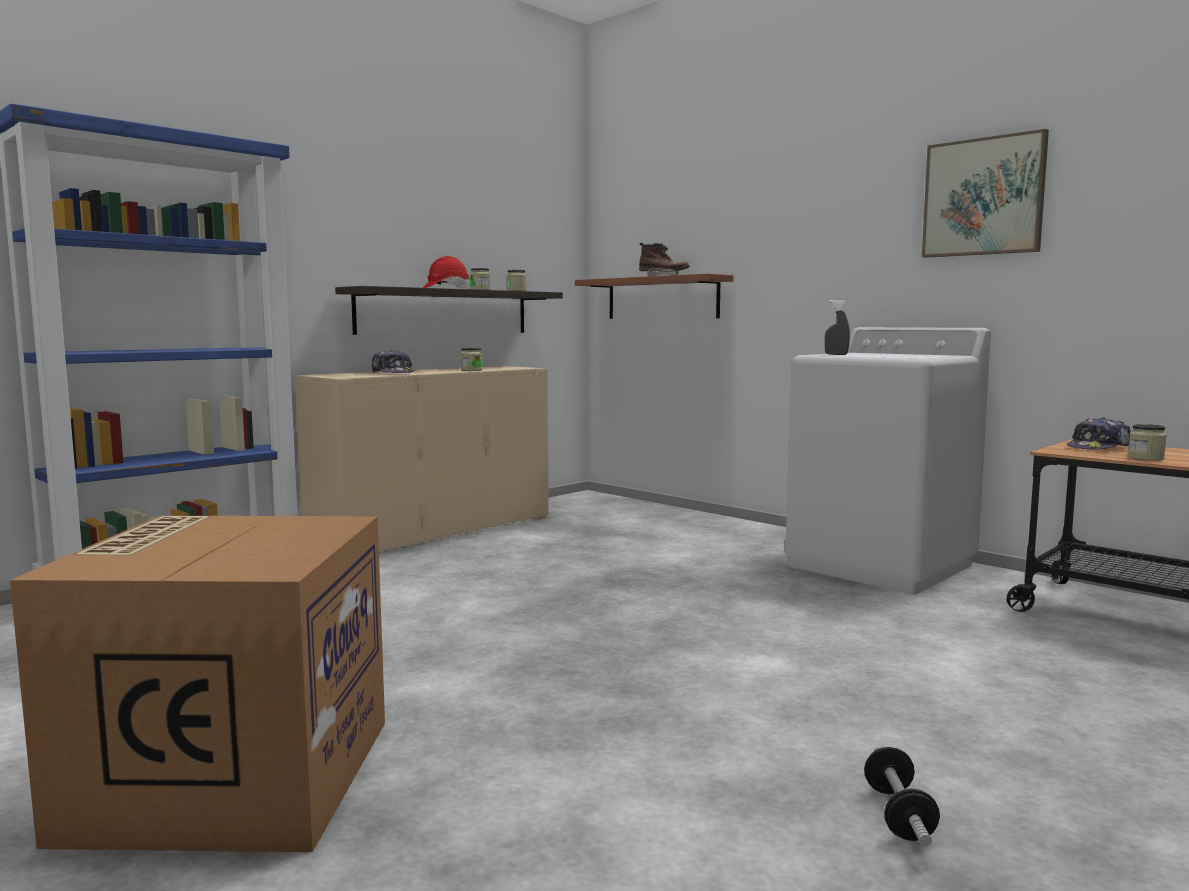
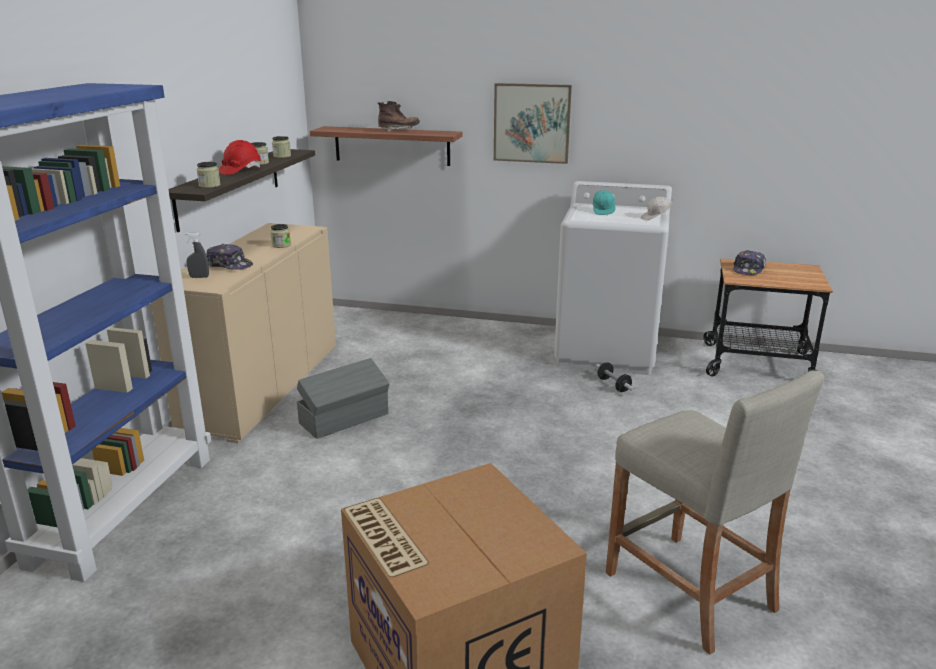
camera: 30 degrees left, 15 degrees up
(470, 565) = (345, 419): none -> grey storage box
(639, 806) = (689, 591): none -> beige stool
(836, 354) = (587, 216): grey spray bottle -> grey spray bottle (199, 277)
(870, 354) = (603, 211): none -> turquoise cap
(898, 815) = (795, 548): dumbbell -> dumbbell (613, 385)
(934, 357) = (656, 218): none -> white cap
(983, 197) = (667, 92): picture -> picture (532, 123)
(1145, 458) = (784, 281): jar -> jar (209, 185)

